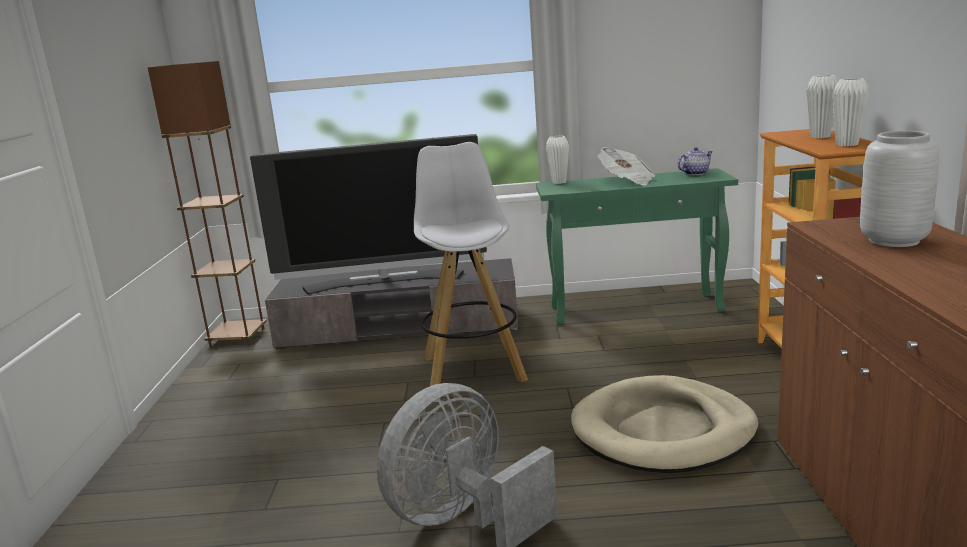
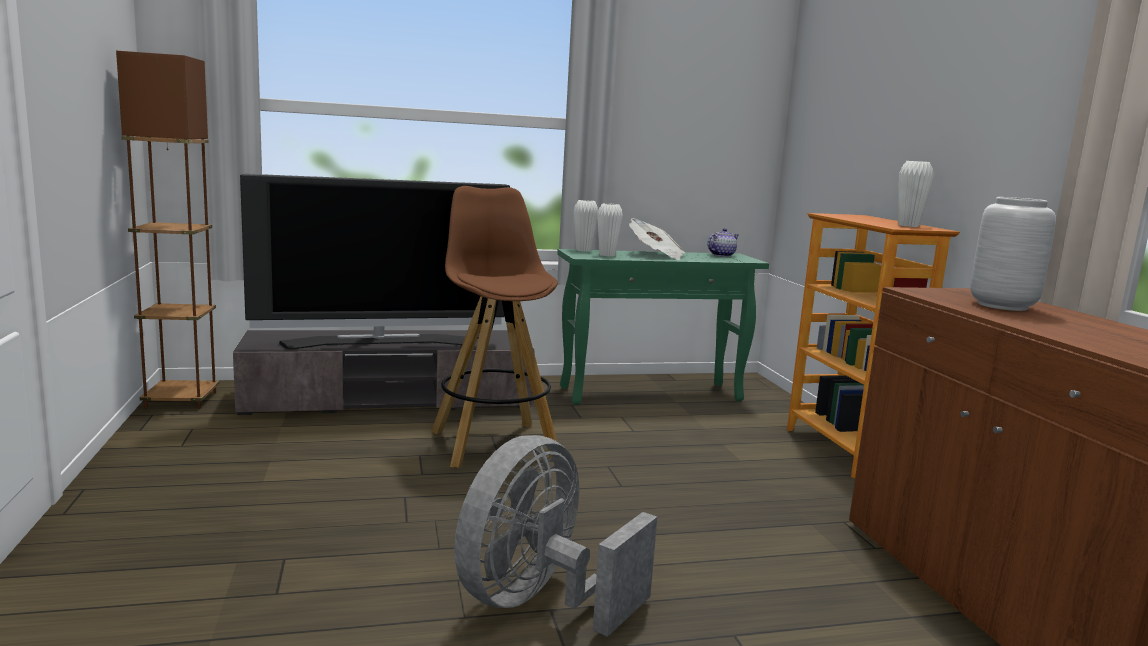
camera: 15 degrees left, 5 degrees down
(473, 368) = (493, 444): white stool -> brown stool
(663, 431) = (728, 511): beige dog bed -> none
(820, 136) = (872, 219): white vase -> white vase (607, 255)

